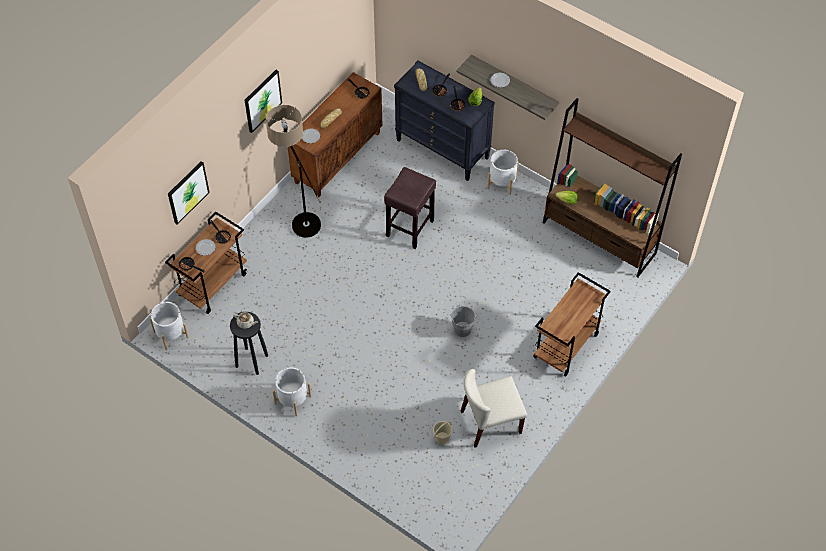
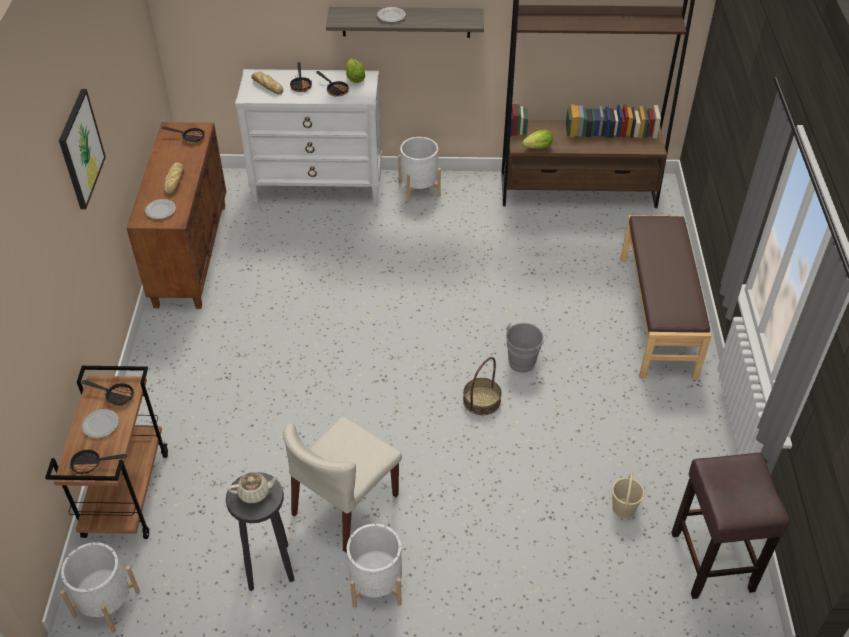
camera: 35 degrees left, 10 degrees down
(187, 192) = (35, 329): picture -> none
(300, 217) = (193, 344): floor lamp -> none
(410, 227) = (352, 285): brown stool -> brown stool (711, 560)
(421, 338) = (481, 400): none -> basket
(443, 149) = (318, 188): black dresser -> white dresser
(490, 422) = (662, 451): beige chair -> beige chair (345, 505)
(566, 347) = (658, 315): brown cart -> brown bench

